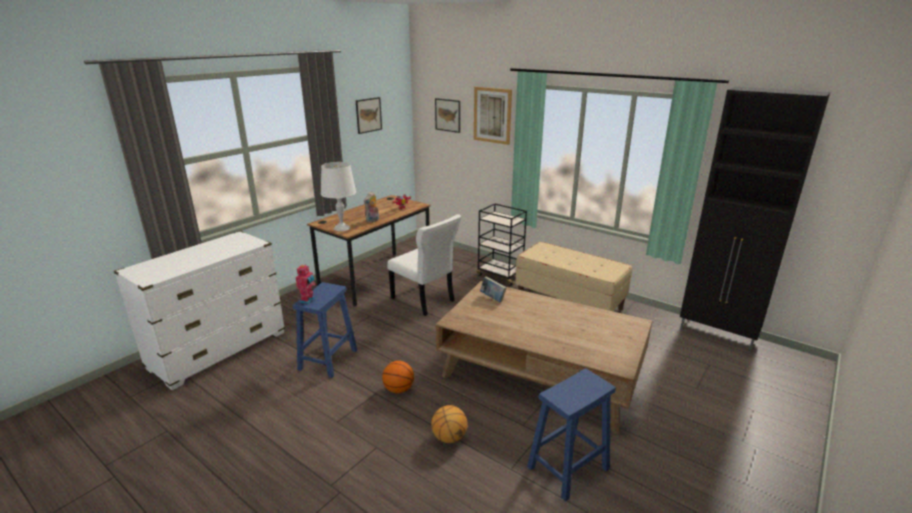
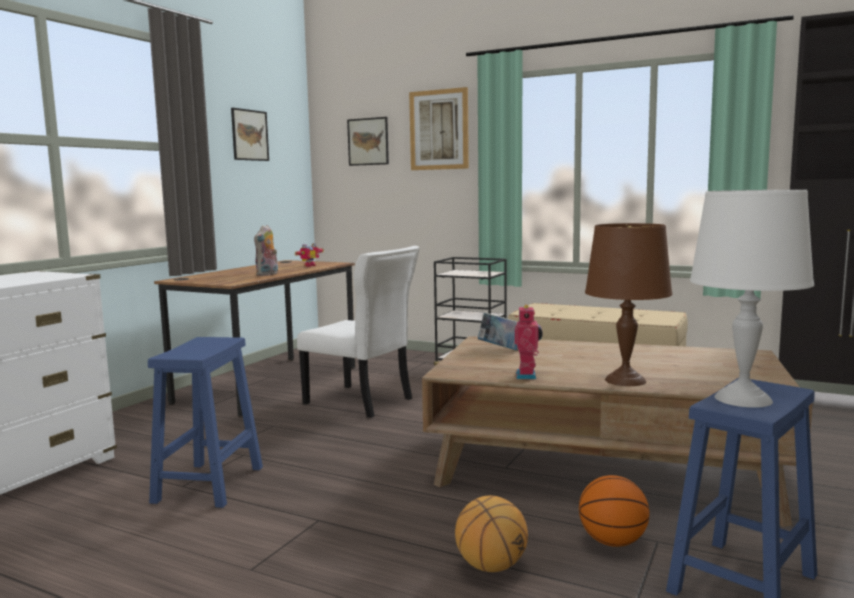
camera: 10 degrees left, 15 degrees down
(308, 300) = (177, 353): toy robot -> toy robot (528, 376)
(342, 228) = (218, 280): white table lamp -> white table lamp (742, 398)
(398, 389) = (361, 510): basketball -> basketball (612, 542)
(543, 342) = (624, 380): none -> brown table lamp

